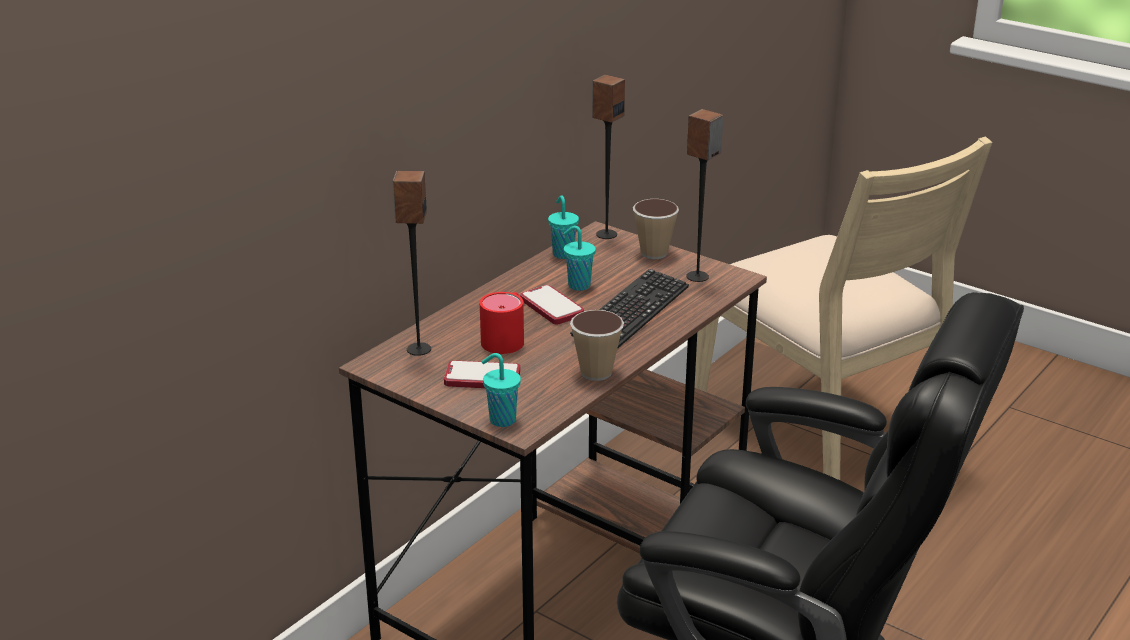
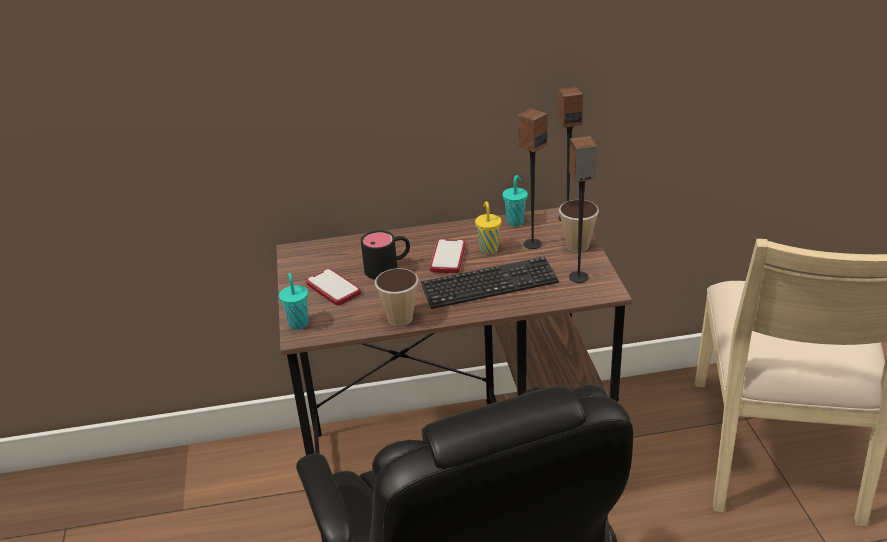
camera: 45 degrees right, 5 degrees up
(418, 349) = (330, 252): speaker -> speaker (532, 244)
(506, 338) = (388, 267): red mug -> black mug
(578, 285) = (488, 249): turquoise cup -> yellow cup

